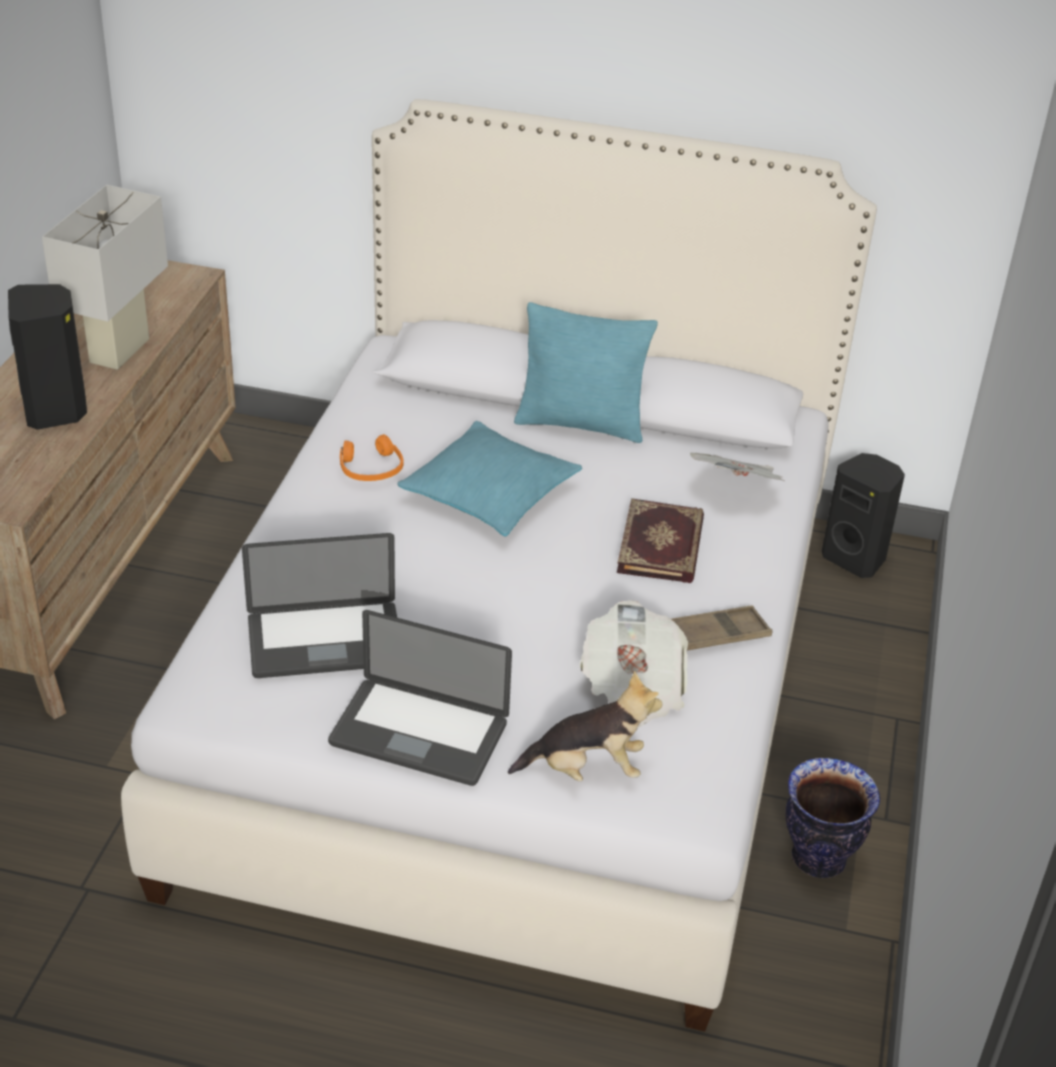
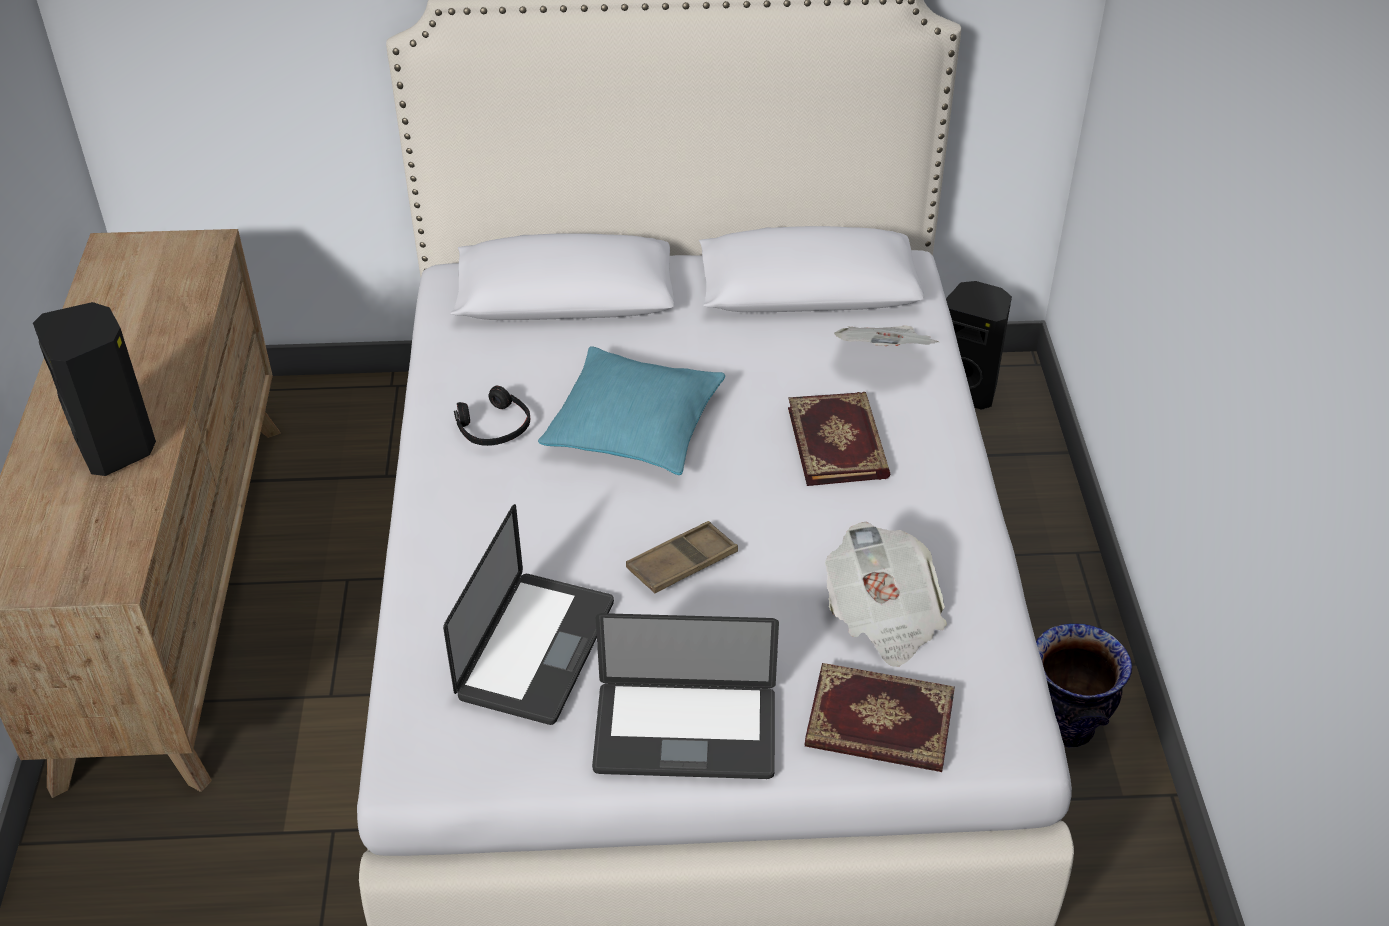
camera: 15 degrees left, 5 degrees up
(119, 351) = (160, 355): white table lamp -> none
(325, 642) = (536, 650): laptop -> laptop turned 45 degrees counterclockwise
(371, 468) = (493, 427): orange headphones -> black headphones
(580, 423) = (693, 322): turquoise pillow -> none
(587, 769) = (879, 724): plush toy -> book
(719, 634) = (942, 530): brown tray -> brown tray (682, 563)

